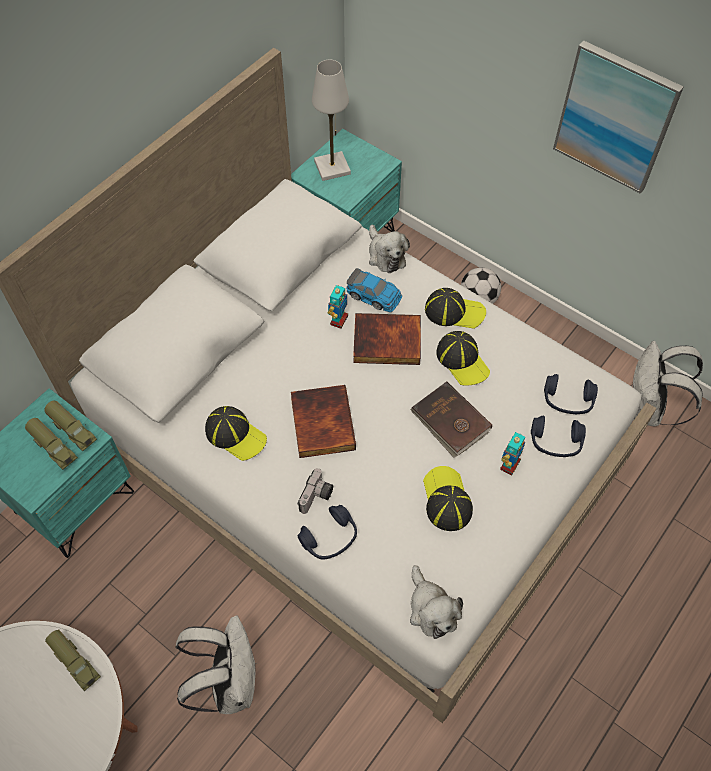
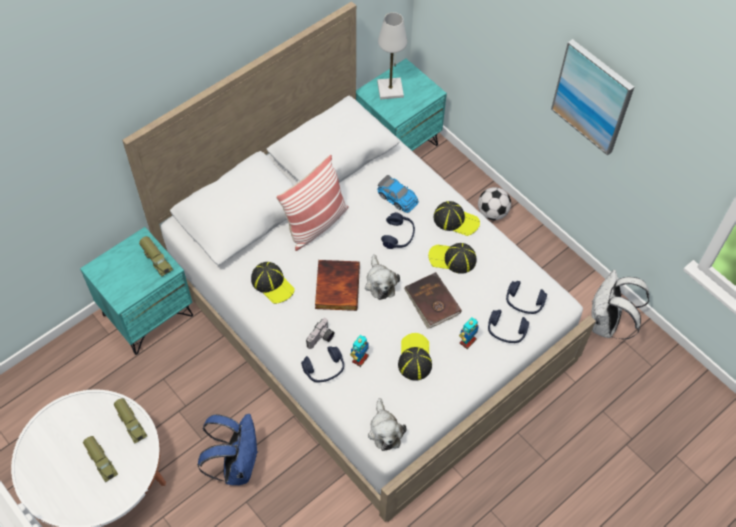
camera: 10 degrees right, 0 degrees up
(54, 448) = (141, 270): toy truck -> toy truck (102, 461)
(228, 682) = (236, 465): white backpack -> blue backpack
(277, 346) = (316, 224): none -> pillow
(338, 320) = (366, 212): toy robot -> toy robot (360, 358)
(385, 255) = (414, 167): plush toy -> plush toy (380, 283)
(386, 343) = (398, 235): book -> blue headphones
(462, 361) = (452, 259): cap -> cap turned 120 degrees clockwise

